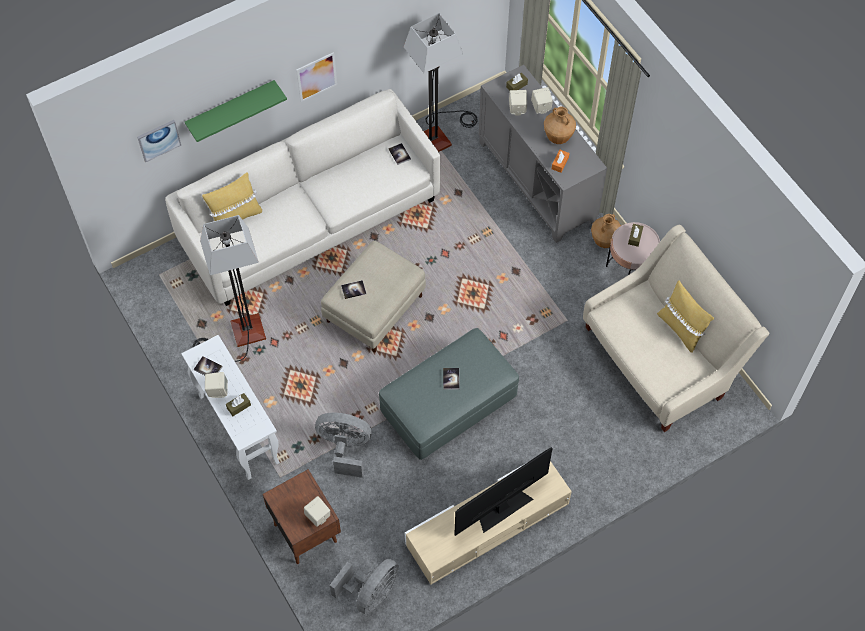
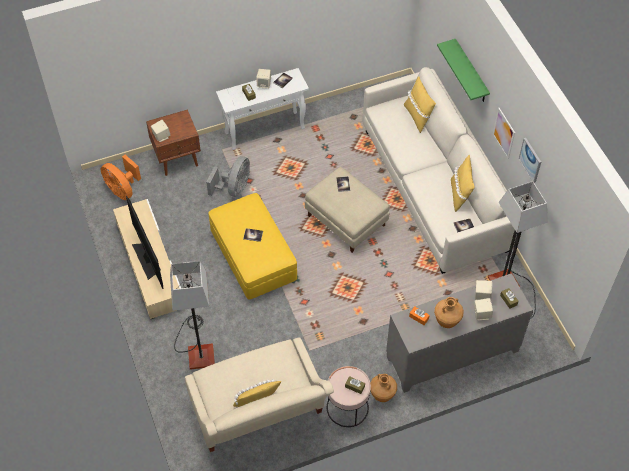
camera: 100 degrees right, 5 degrees down
(159, 140) = (445, 28): picture -> picture (530, 160)
(238, 336) = (339, 136): floor lamp -> floor lamp (198, 349)
(354, 162) = (460, 195): none -> yellow pillow
(370, 593) = (122, 189): grey fan -> orange fan
(448, 404) = (253, 256): grey ottoman -> yellow ottoman

